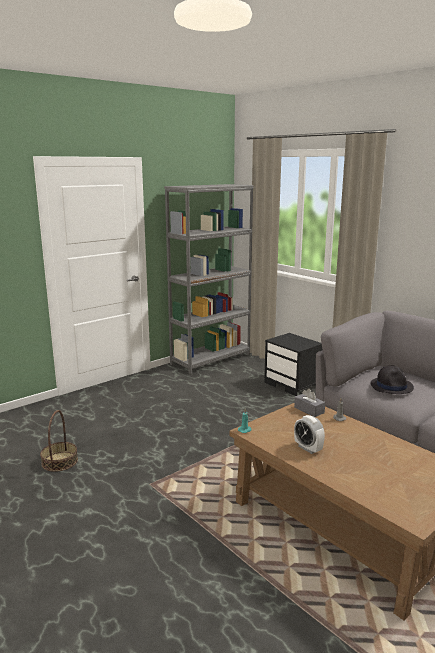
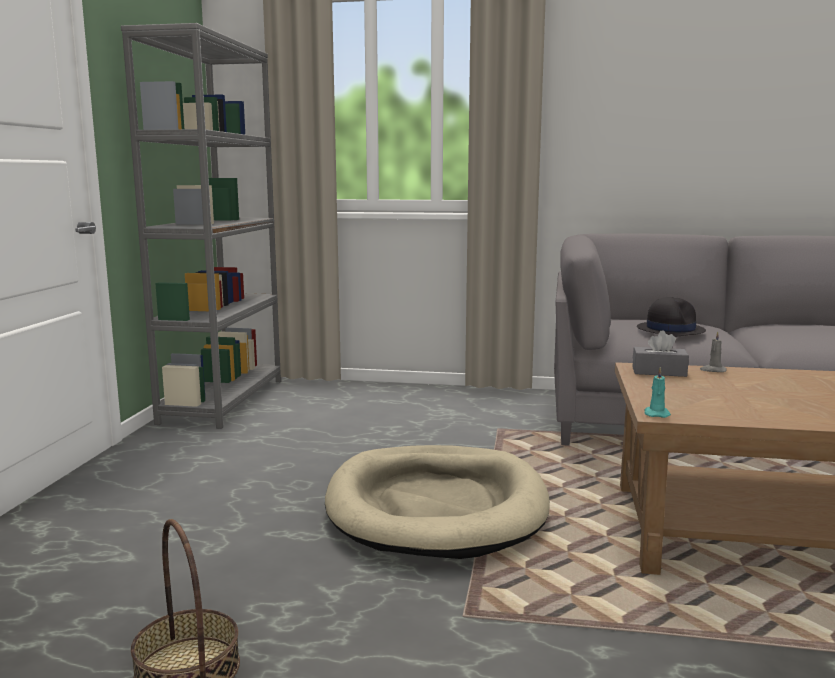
camera: 40 degrees left, 5 degrees down
(210, 440) = (436, 507): none -> beige dog bed
(292, 384) = (415, 400): black nightstand -> none
(308, 448) = (780, 407): alarm clock -> none

